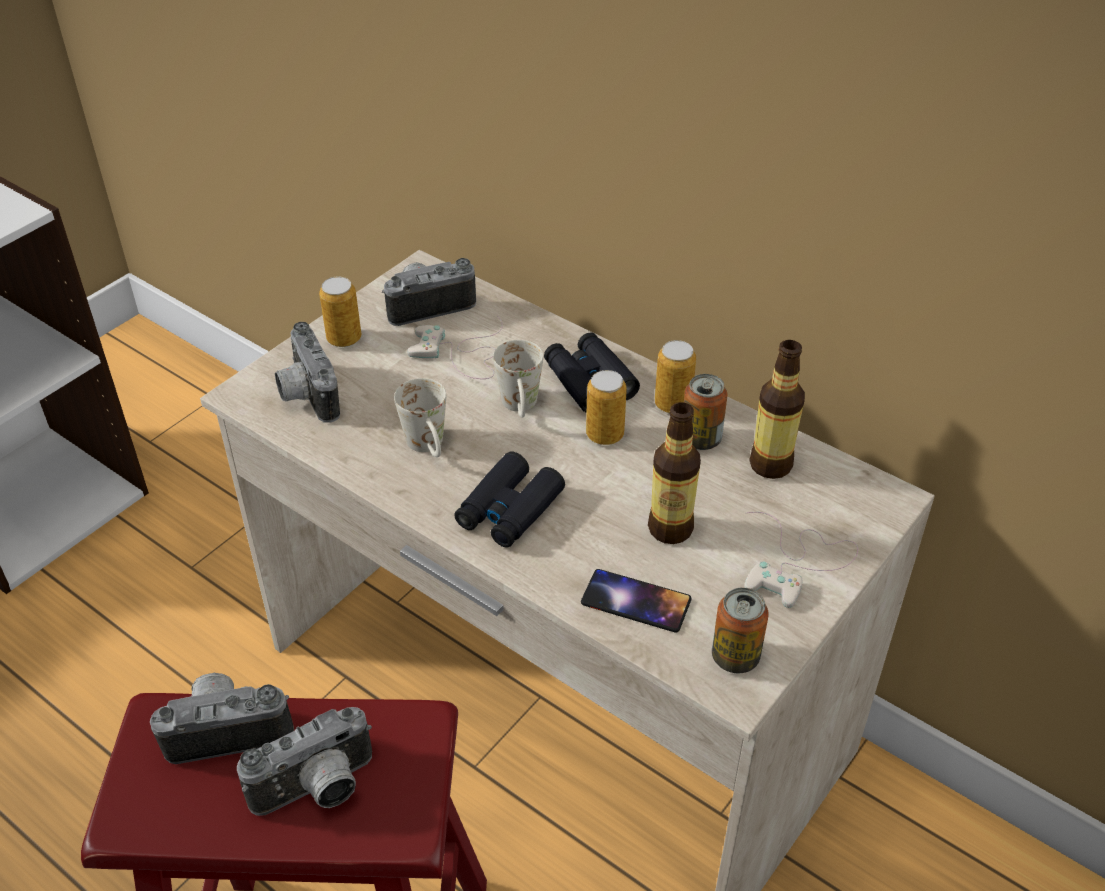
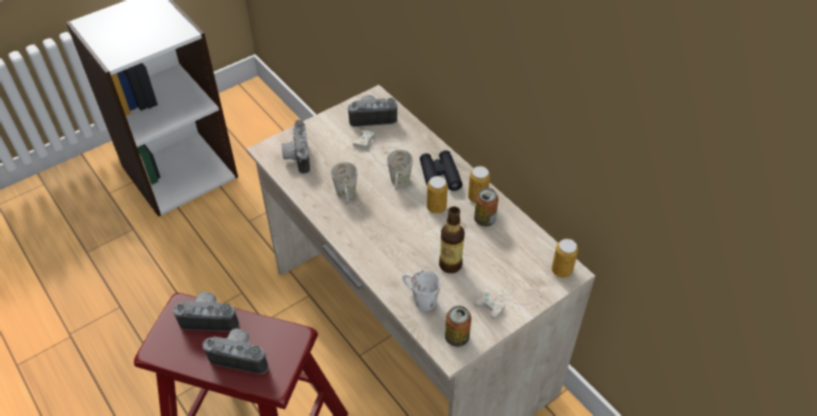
camera: 15 degrees right, 5 degrees up
(318, 791) = (241, 356): camera -> camera turned 150 degrees counterclockwise
(344, 339) = (324, 129): can -> can (561, 270)
(509, 510) = (374, 238): black binoculars -> none
(636, 601) = (419, 298): phone -> white mug
(770, 464) = (515, 241): bottle -> none

